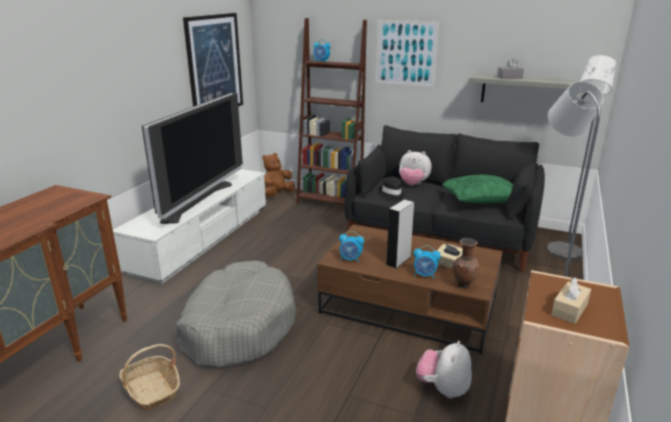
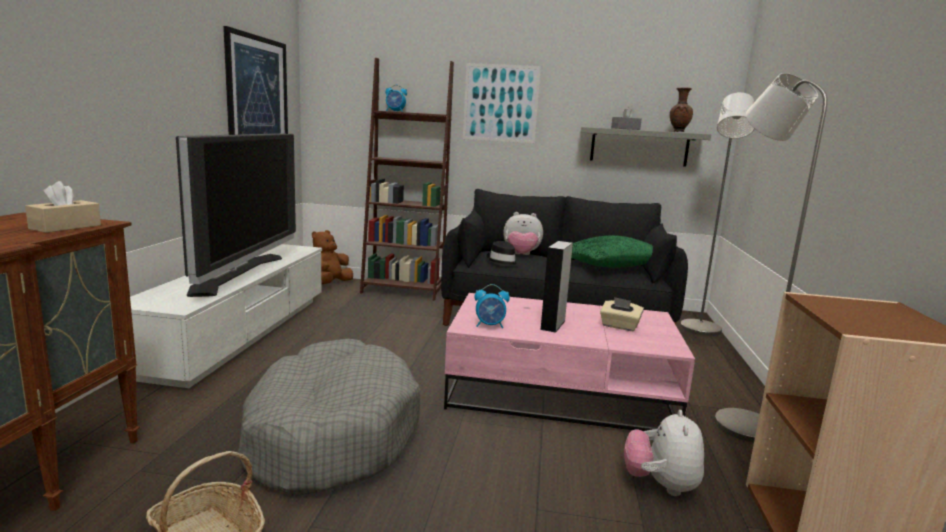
camera: 15 degrees left, 10 degrees down
(410, 306) = (561, 392): brown coffee table -> pink coffee table
(425, 275) = (597, 337): alarm clock -> none
(463, 285) = (651, 345): brown vase -> brown vase (678, 132)
(569, 309) = (878, 322): beige tissue box -> beige tissue box (65, 227)

